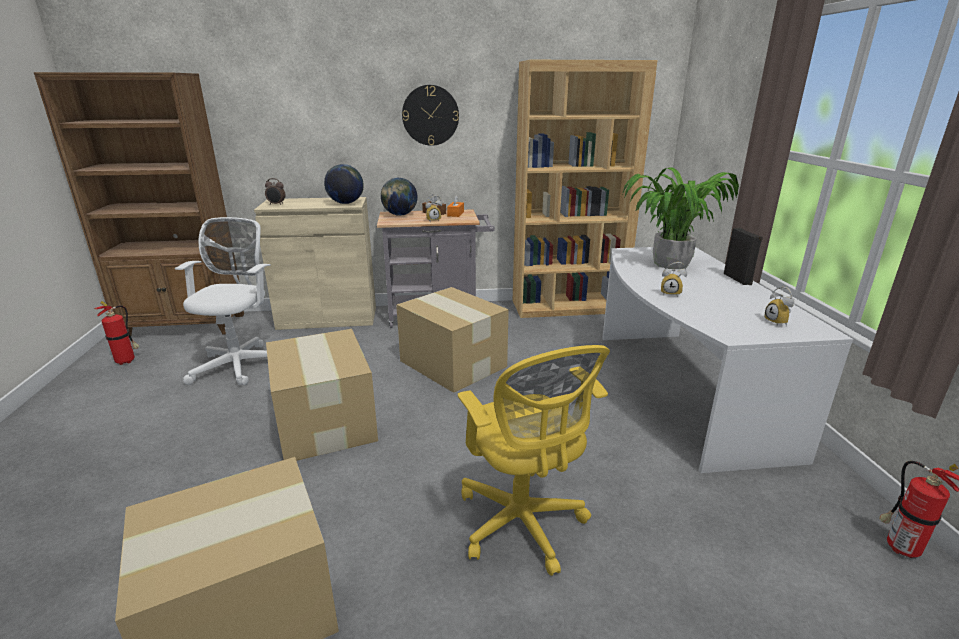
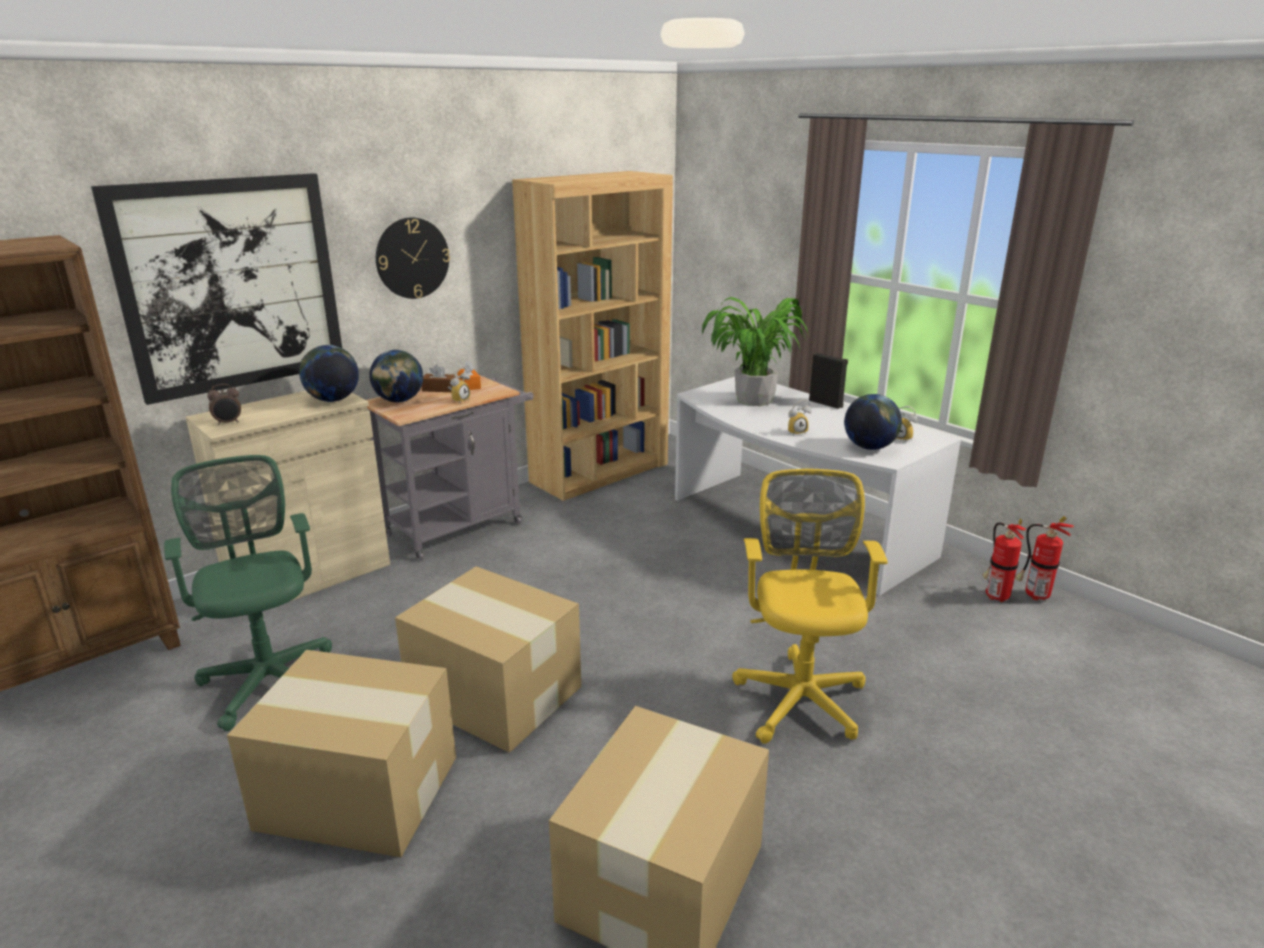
camera: 35 degrees left, 0 degrees up
(127, 361) = (55, 743): fire extinguisher -> fire extinguisher (995, 596)
(240, 364) = (268, 676): white office chair -> green office chair
(301, 118) = (231, 285): none -> picture
(453, 364) = (555, 578): cardboard box -> cardboard box (360, 793)
(522, 525) = (800, 696): yellow office chair -> yellow office chair turned 120 degrees counterclockwise
(727, 321) = (869, 448): none -> globe

